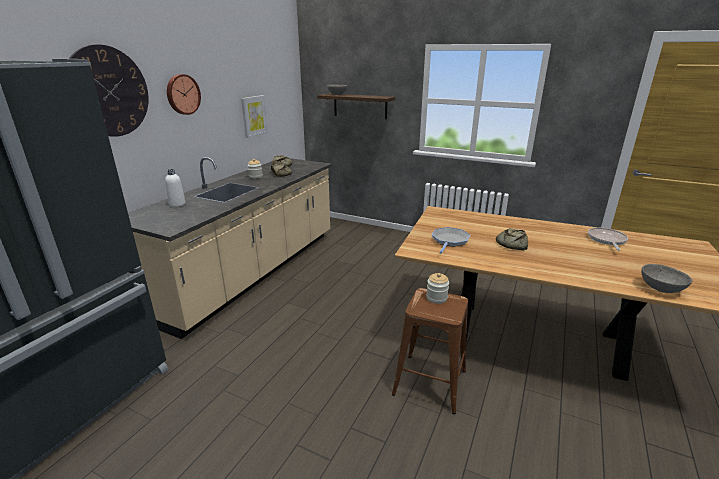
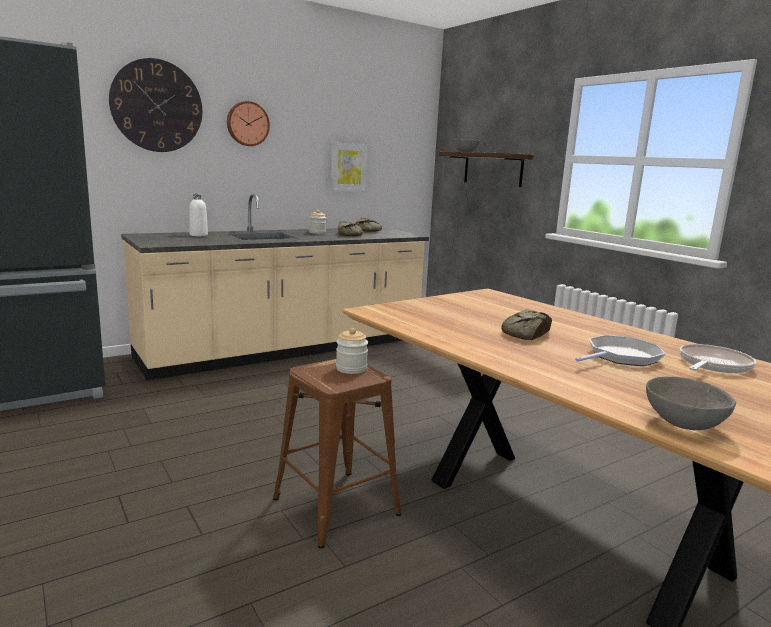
camera: 30 degrees right, 10 degrees down
(449, 241) = (439, 314): frying pan -> frying pan (620, 357)

